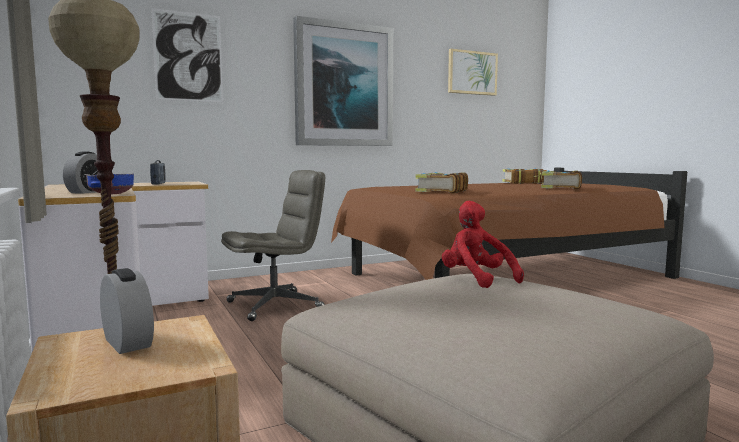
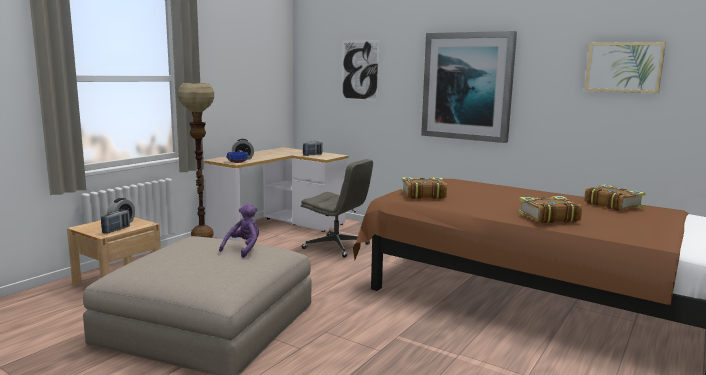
camera: 60 degrees right, 5 degrees up
(184, 351) = (116, 230): none -> radio
(476, 280) = (243, 249): red plush toy -> purple plush toy

